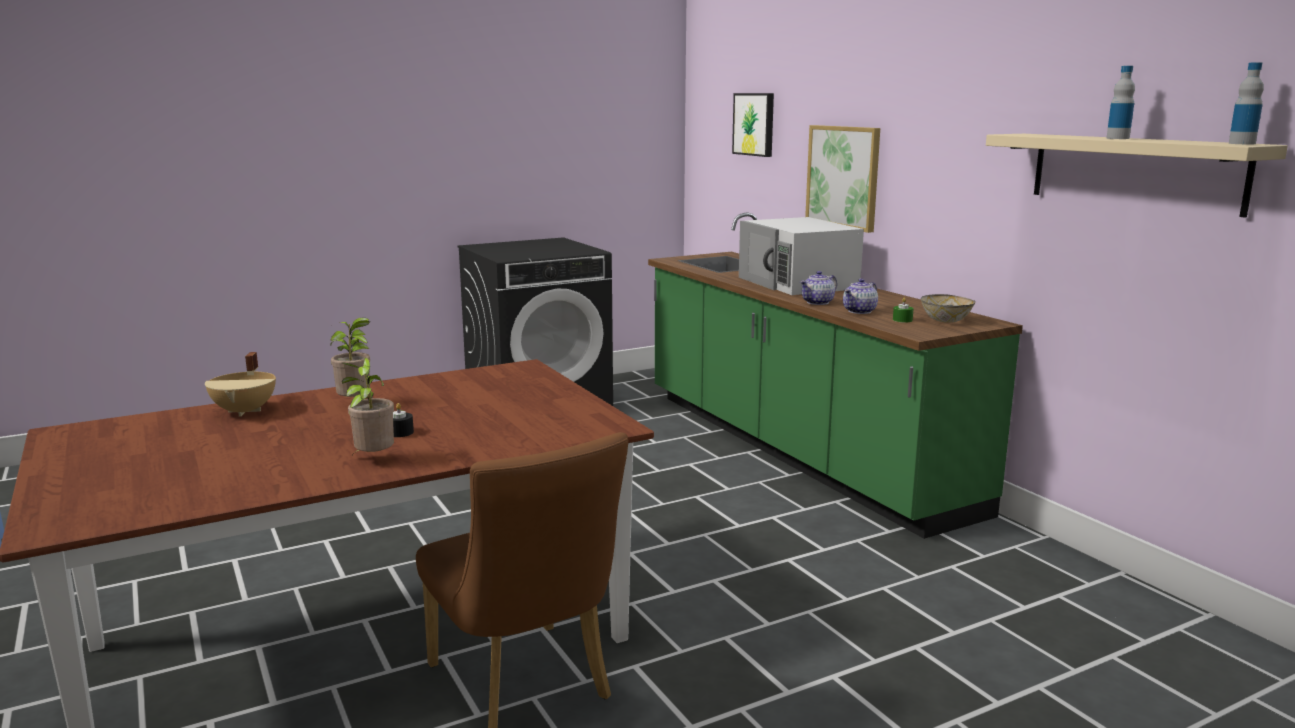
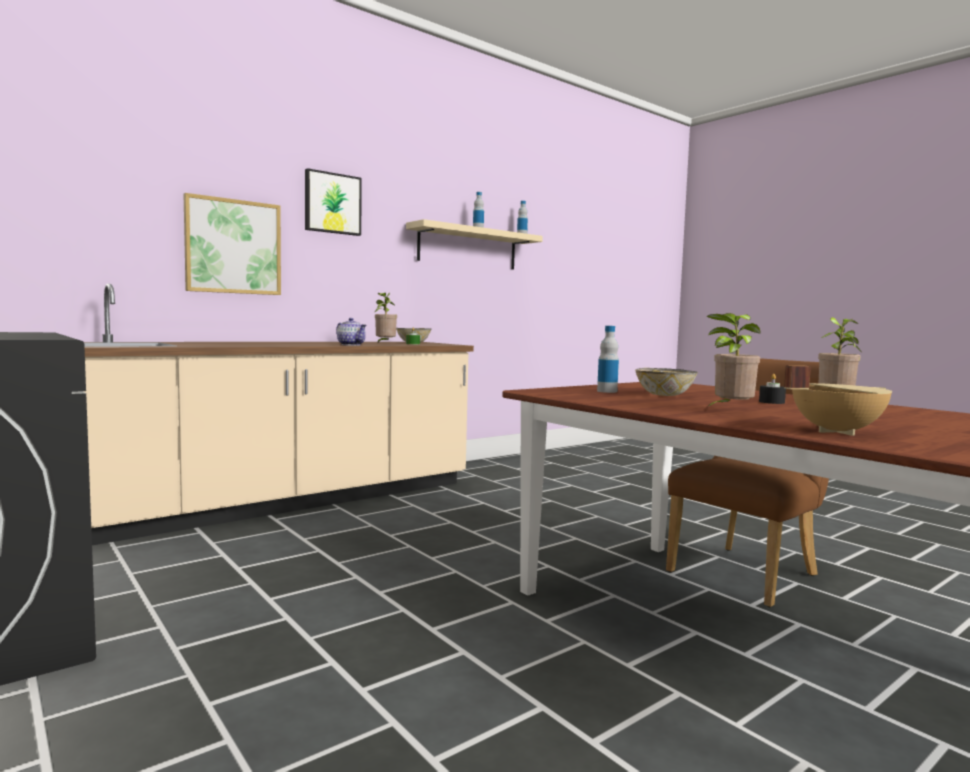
camera: 100 degrees left, 10 degrees down
(477, 402) = (664, 395): none -> bowl
(516, 387) = (607, 391): none -> bottle
(755, 124) = (57, 179): picture -> picture (332, 203)
(796, 450) = (277, 504): green counter -> beige counter
(798, 283) = (260, 343): white microwave -> none
(860, 311) = (385, 344): teapot -> potted plant

